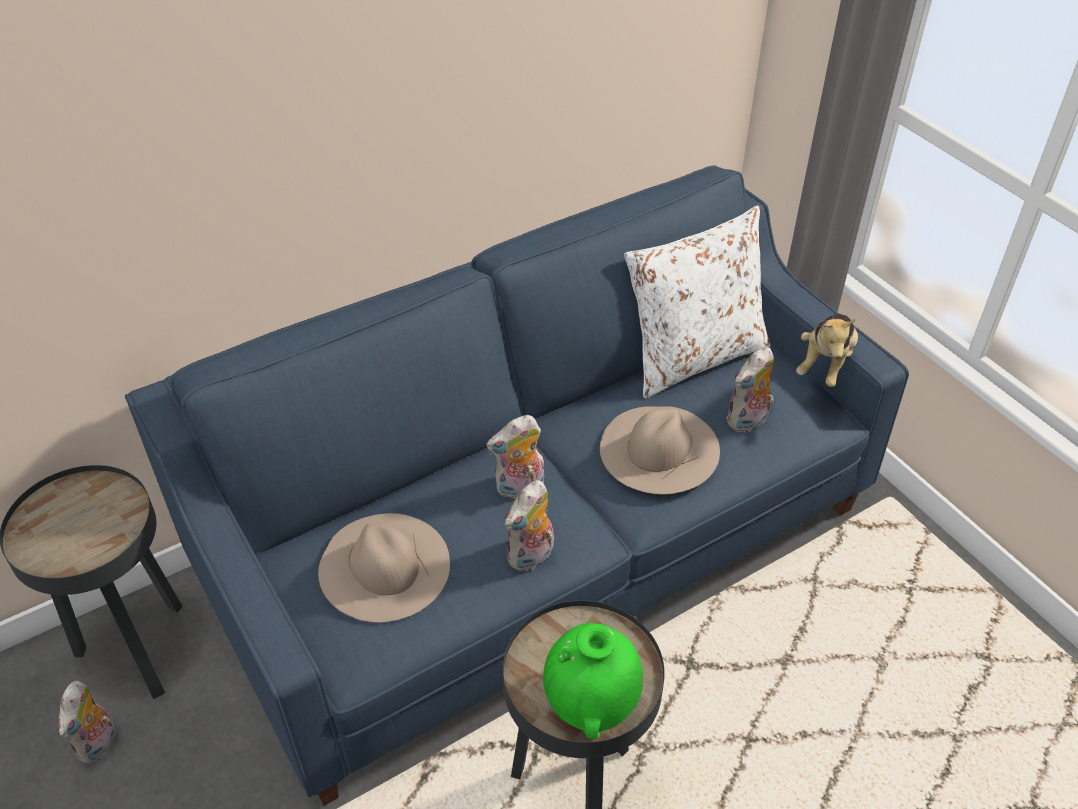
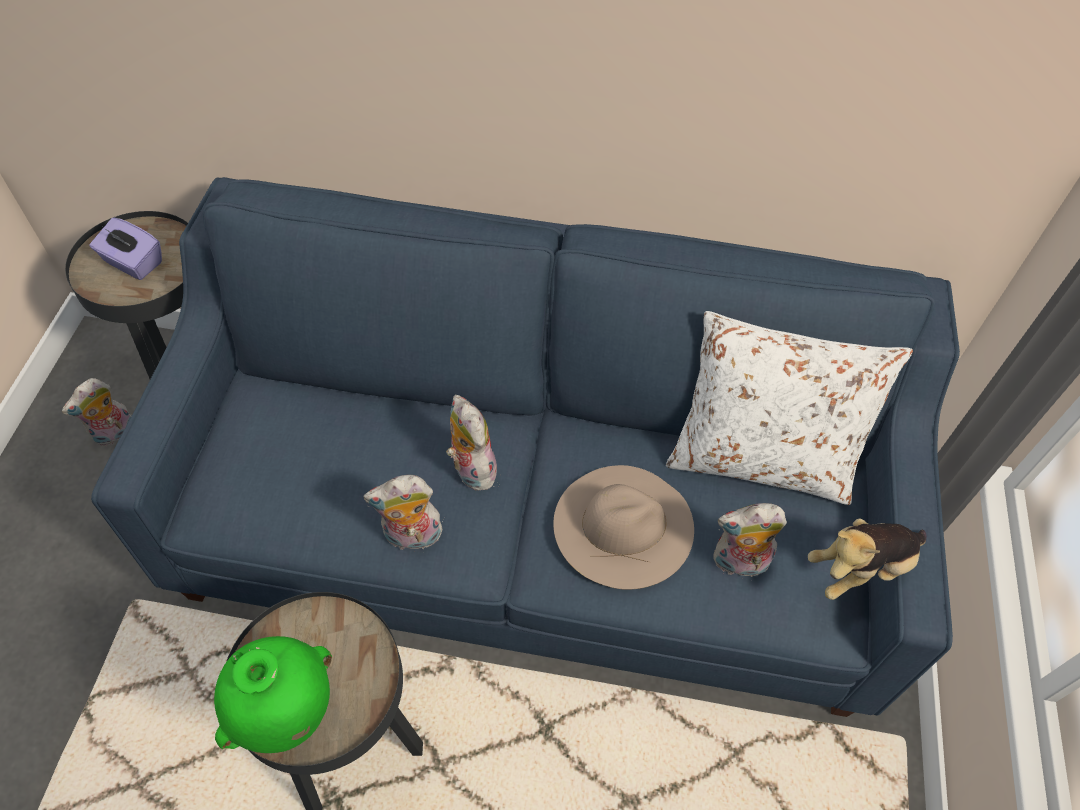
camera: 40 degrees right, 10 degrees up
(76, 526) = (133, 263): none -> purple tissue box
(384, 566) = (299, 454): beige hat -> none
(519, 488) = (470, 468): plush toy -> plush toy turned 45 degrees clockwise

